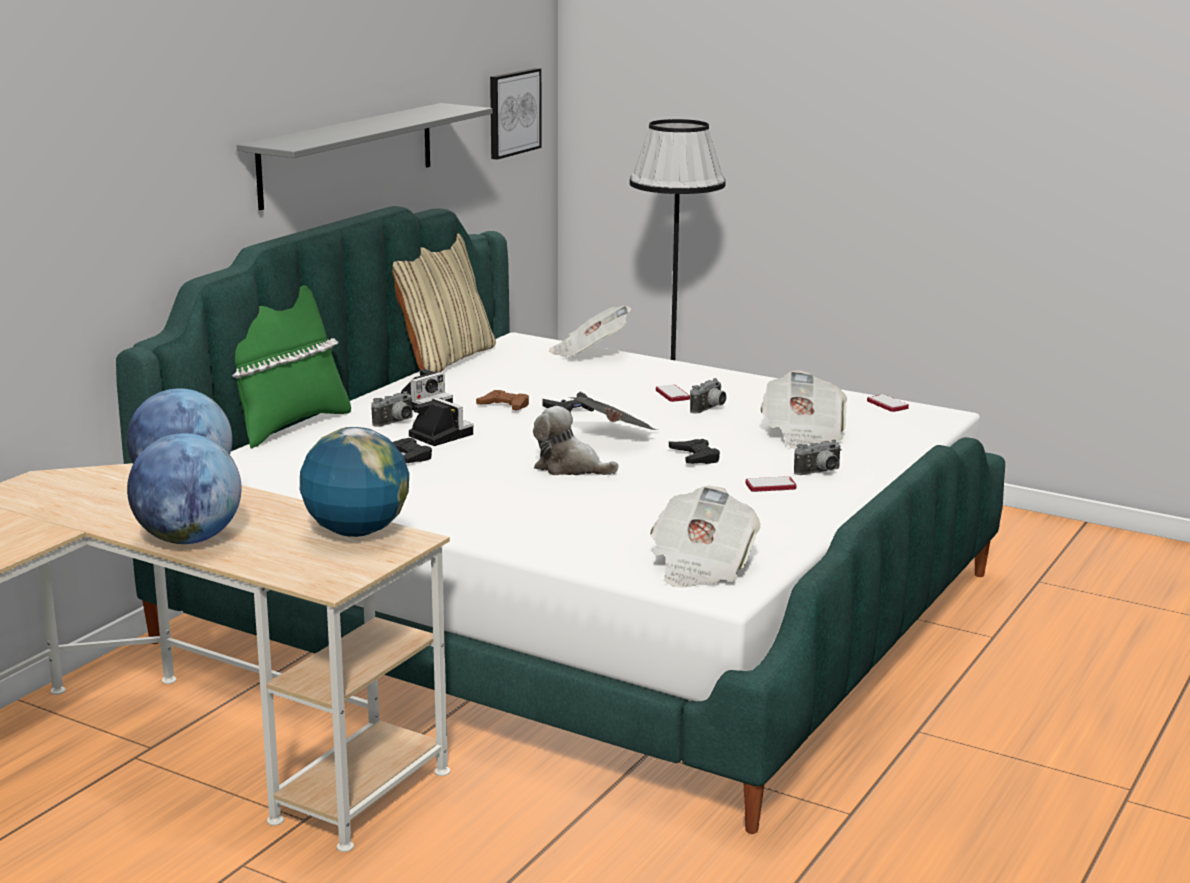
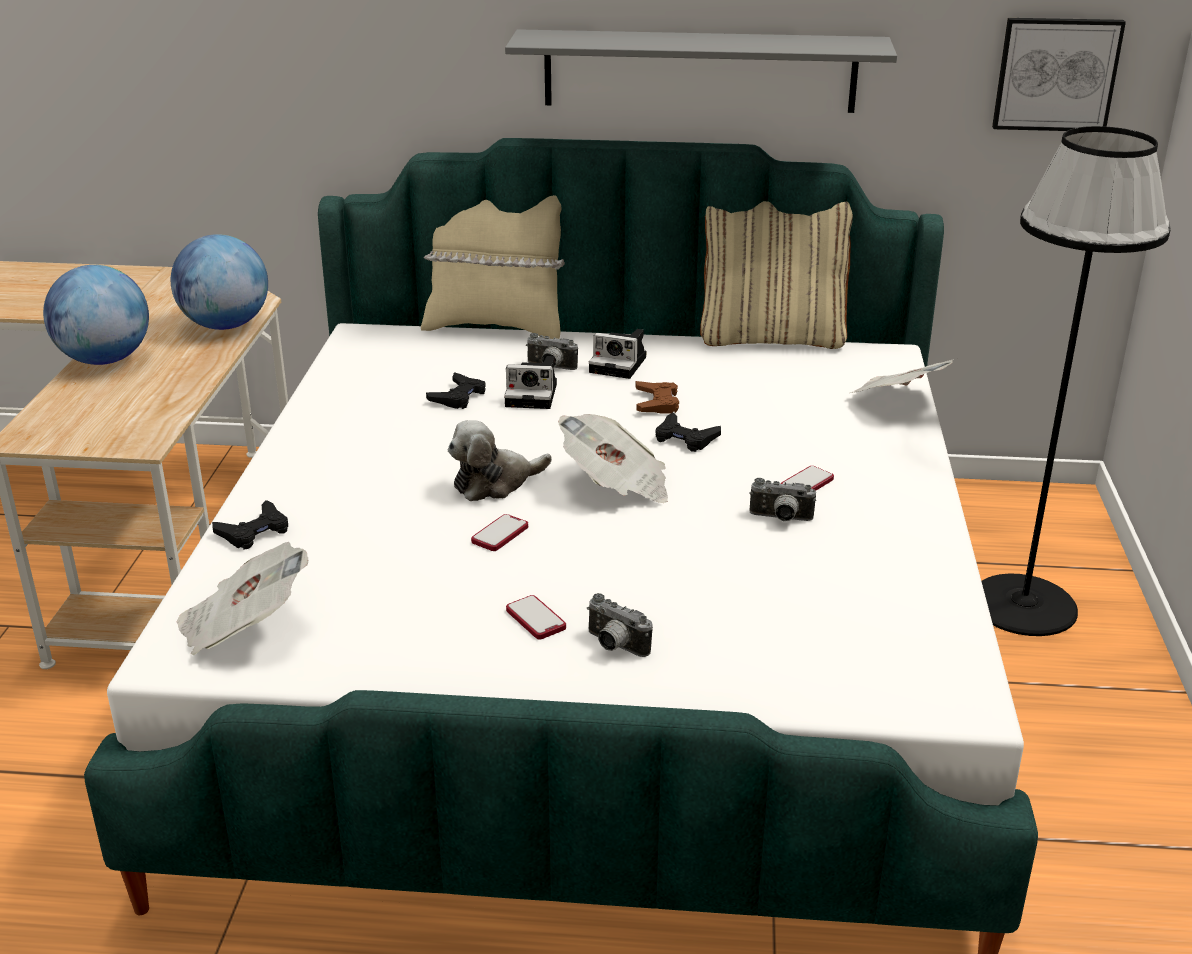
camera: 65 degrees right, 10 degrees up
(286, 425) = (495, 327): green pillow -> beige pillow
(356, 532) = (151, 417): globe -> none
(438, 435) = (534, 395): camera -> camera turned 75 degrees clockwise
(570, 467) = (495, 483): plush toy -> plush toy turned 120 degrees counterclockwise
(695, 457) = (594, 547): black game controller -> black game controller (254, 532)
(803, 434) = (751, 604): newspaper -> none
(887, 404) = (956, 647): phone -> phone (500, 534)

